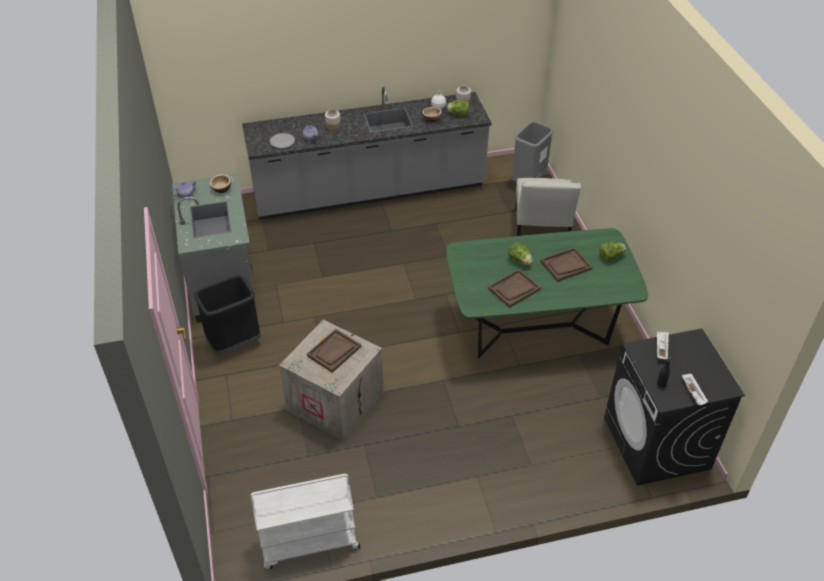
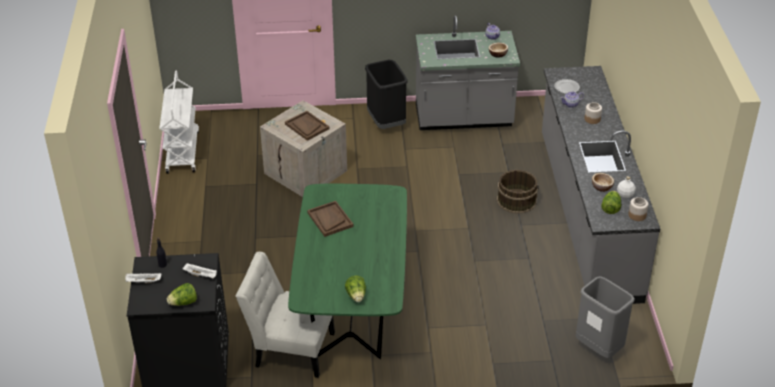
camera: 100 degrees right, 5 degrees down
(357, 235) = (516, 200): none -> brown bucket
(520, 261) = (368, 230): lettuce -> lettuce (183, 303)
(541, 230) = (506, 342): white chair -> white chair (290, 348)
(566, 265) = (352, 260): brown tray -> none

